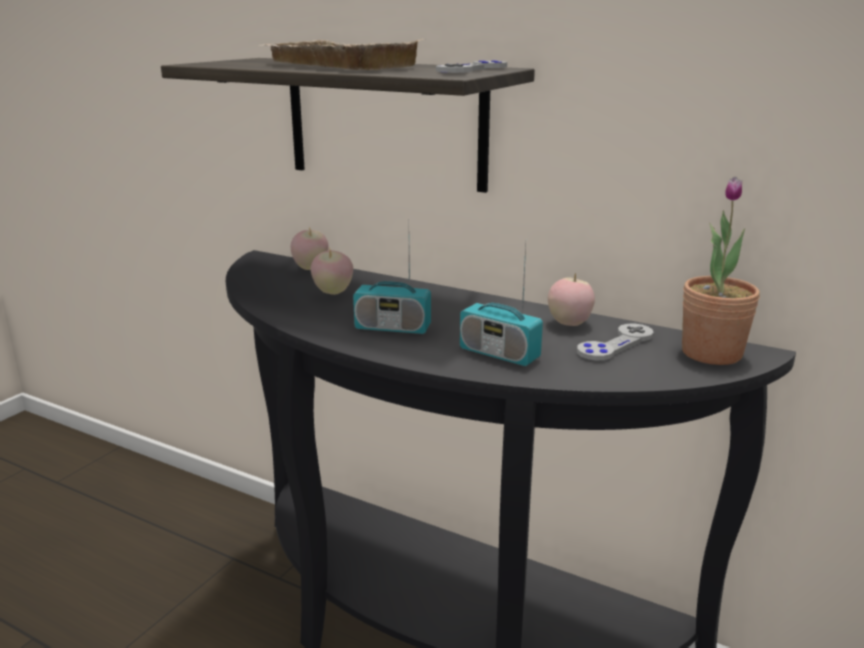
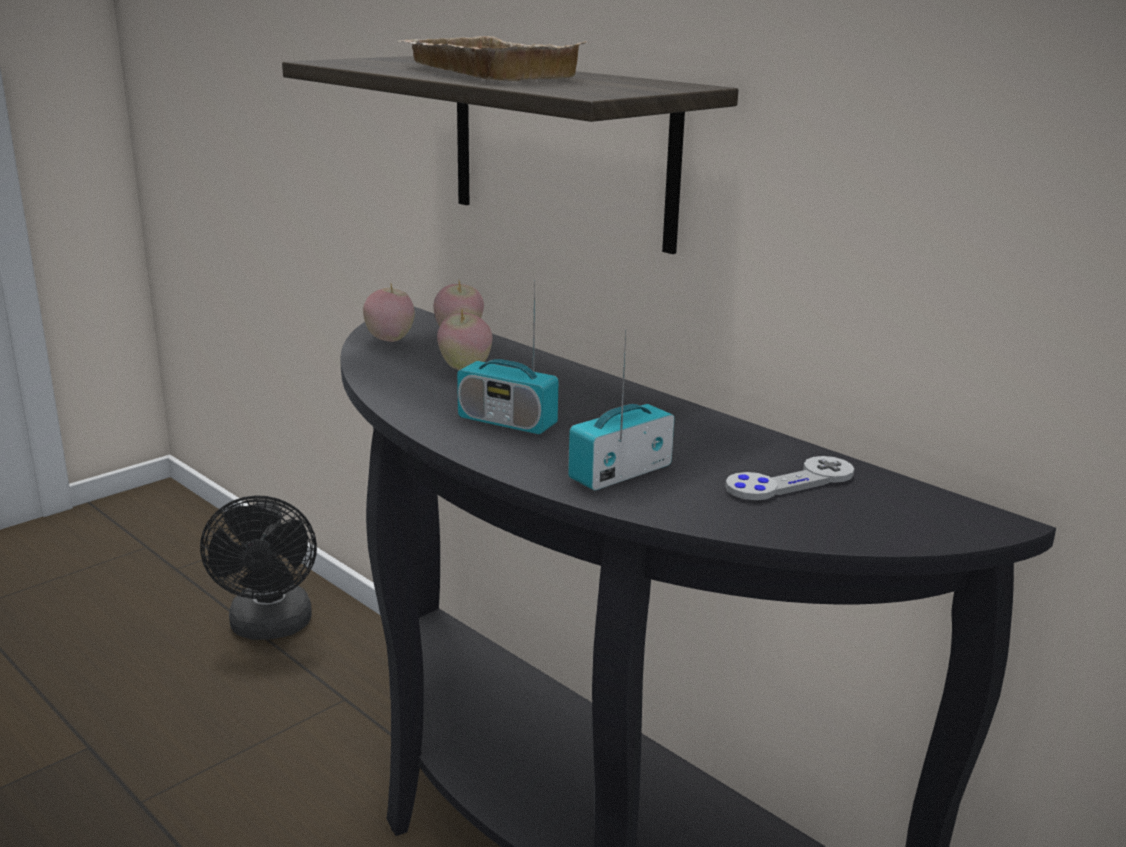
camera: 15 degrees right, 0 degrees up
(153, 515) = (270, 628): none -> black fan
(472, 70) = (640, 87): grey game controller -> none
(499, 354) = (620, 473): radio -> radio turned 90 degrees clockwise
(569, 324) = (746, 446): apple -> apple (389, 340)
(711, 353) = (921, 513): potted plant -> none

